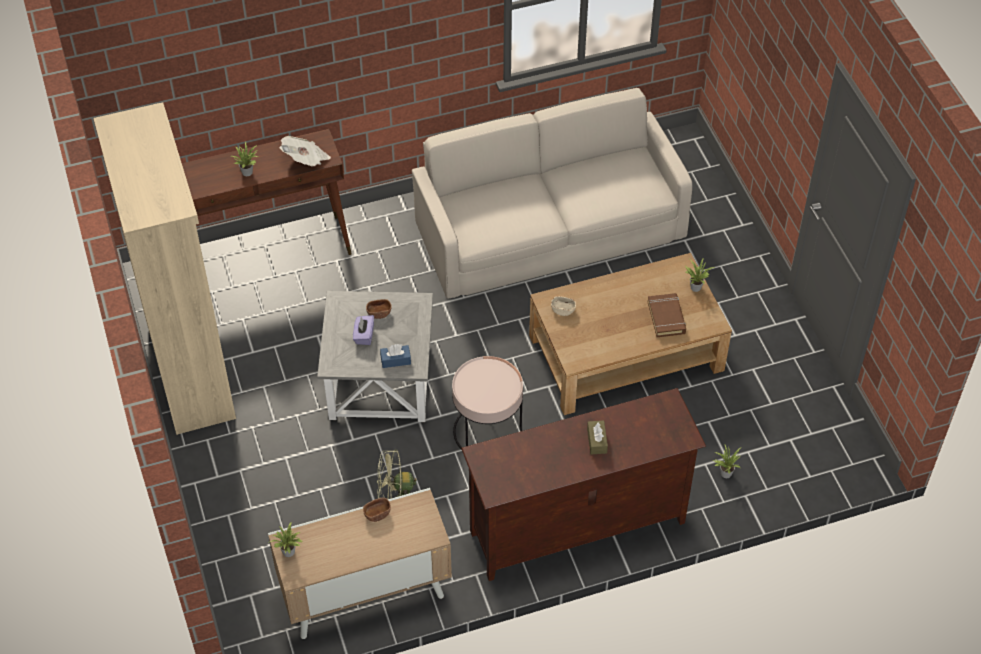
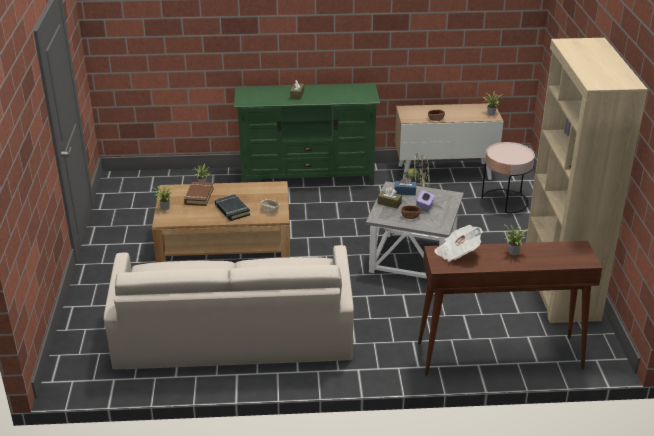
camera: 165 degrees left, 20 degrees down
(411, 332) = (389, 203): none -> brown tissue box
(487, 431) = (344, 223): pink side table -> pink side table (504, 201)
(577, 528) = (307, 177): brown tv stand -> green tv stand
(610, 300) = (232, 210): none -> black book

